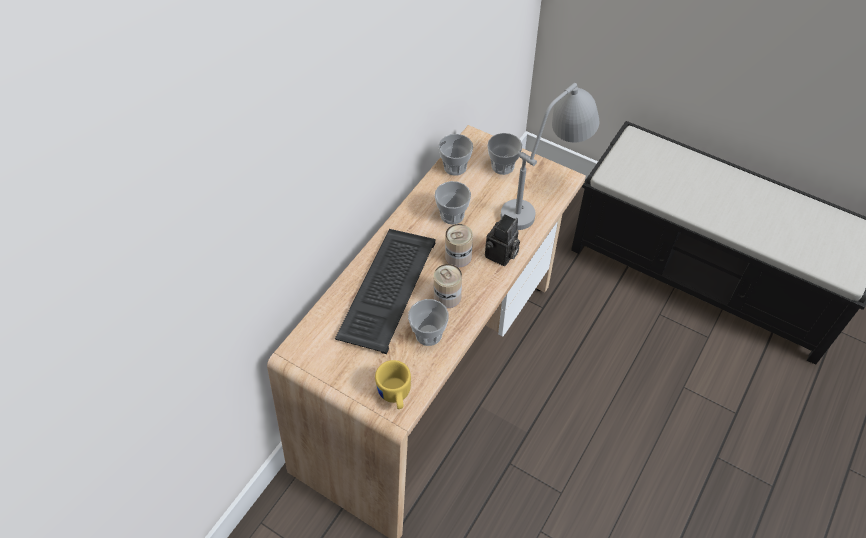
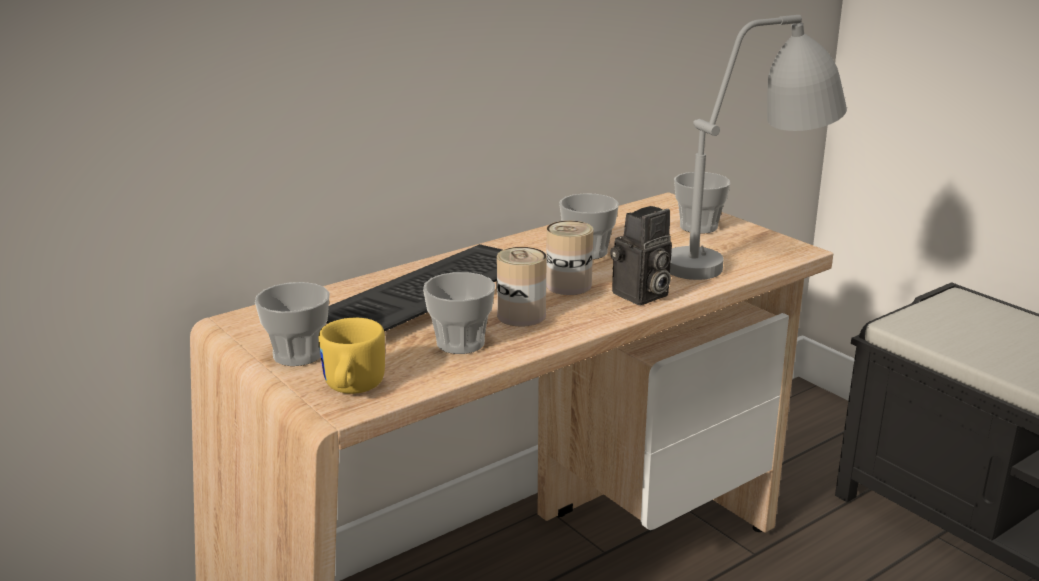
camera: 20 degrees right, 30 degrees down
(455, 167) = (623, 218): cup -> cup (298, 354)

